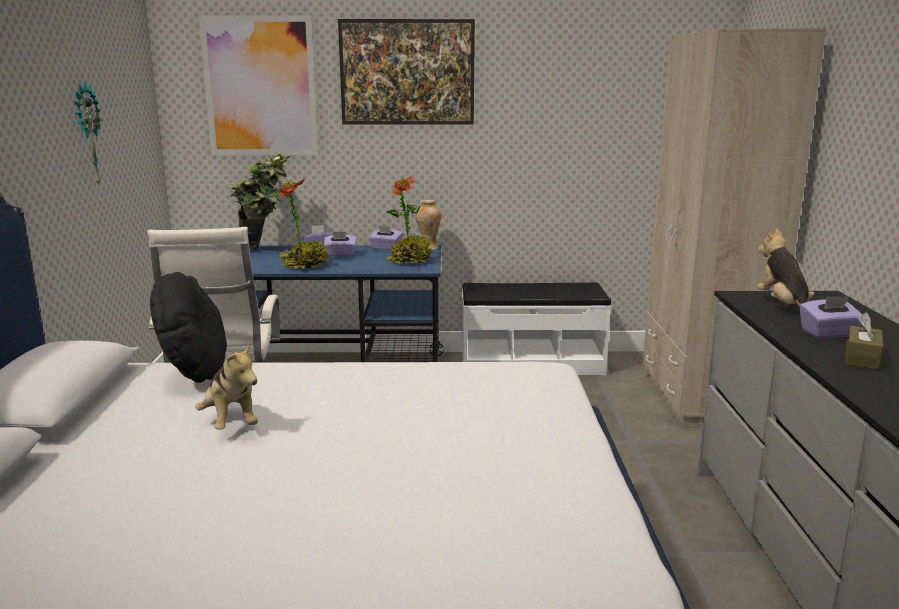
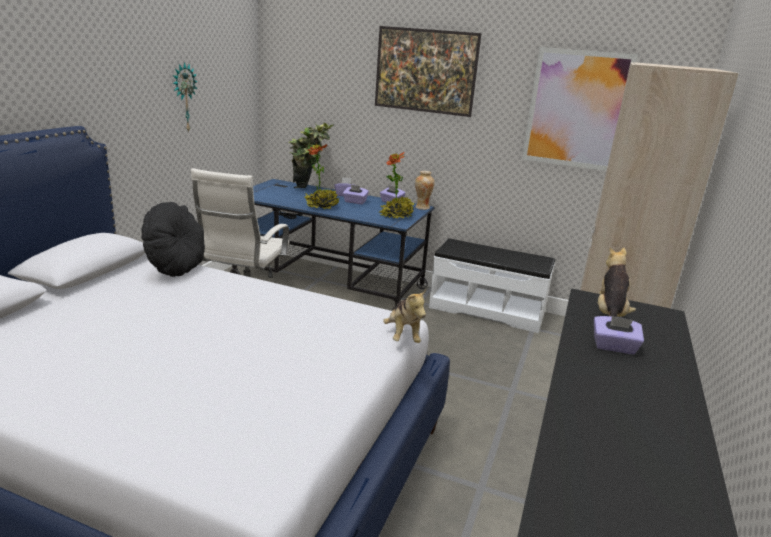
camera: 20 degrees right, 5 degrees up
(230, 422) = (161, 307): plush toy -> plush toy (403, 336)
(261, 86) = (323, 71): picture -> picture (576, 109)
(861, 358) = (611, 374): brown tissue box -> none

